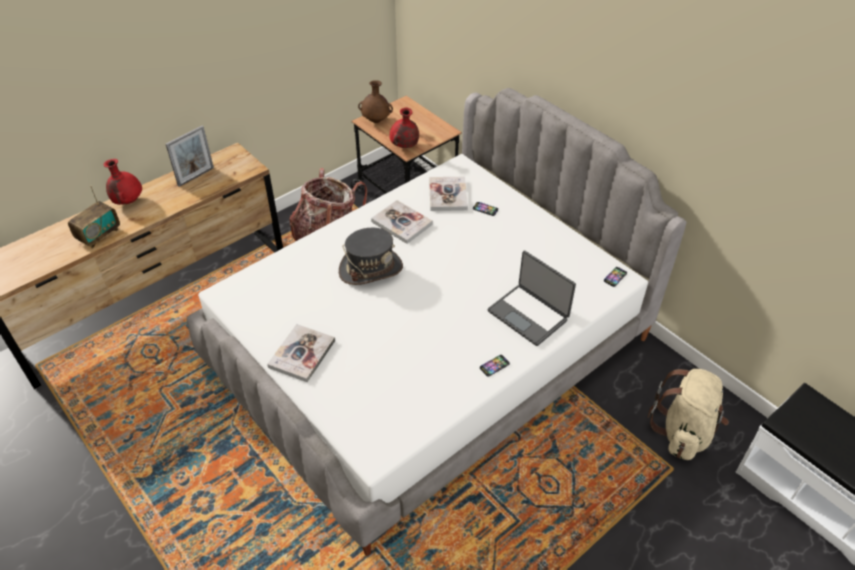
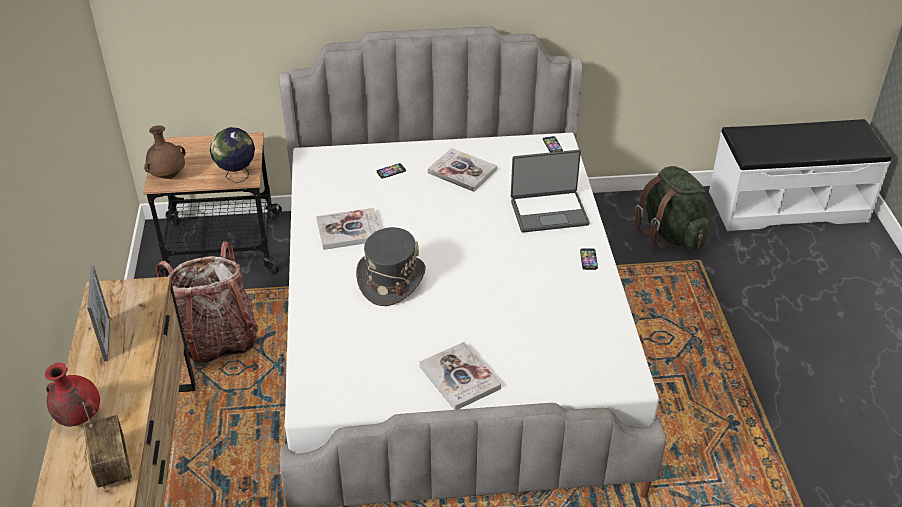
camera: 55 degrees left, 5 degrees down
(404, 146) = (237, 177): red vase -> globe
(448, 195) = (344, 184): book -> book (462, 171)
(683, 431) = (670, 234): beige backpack -> green backpack

